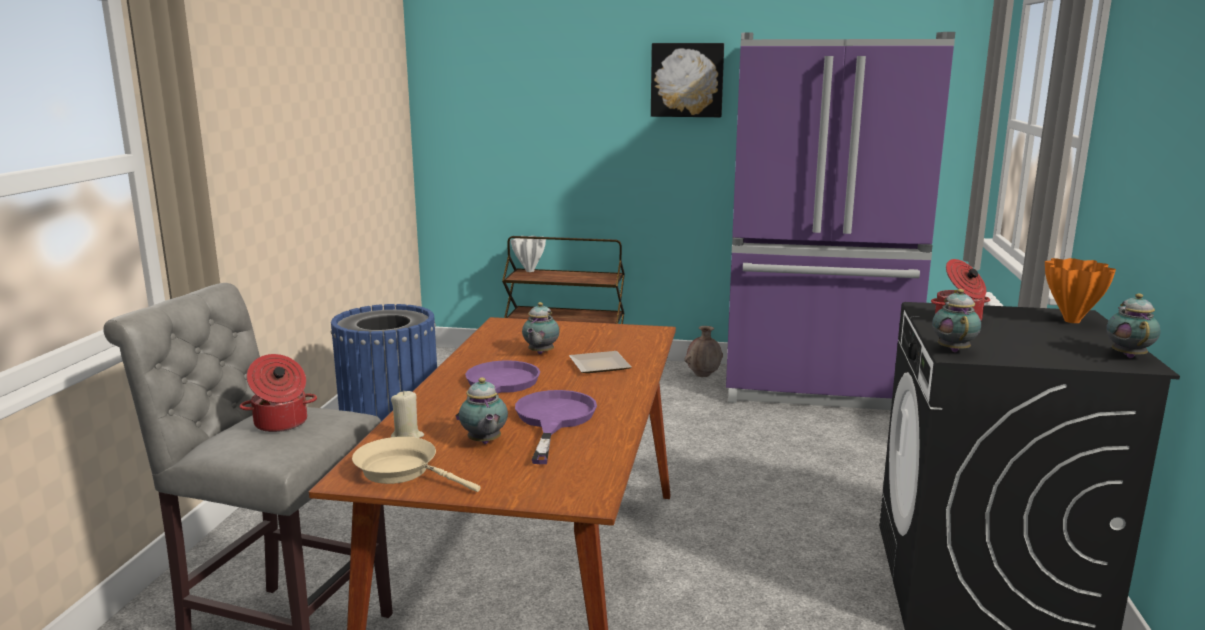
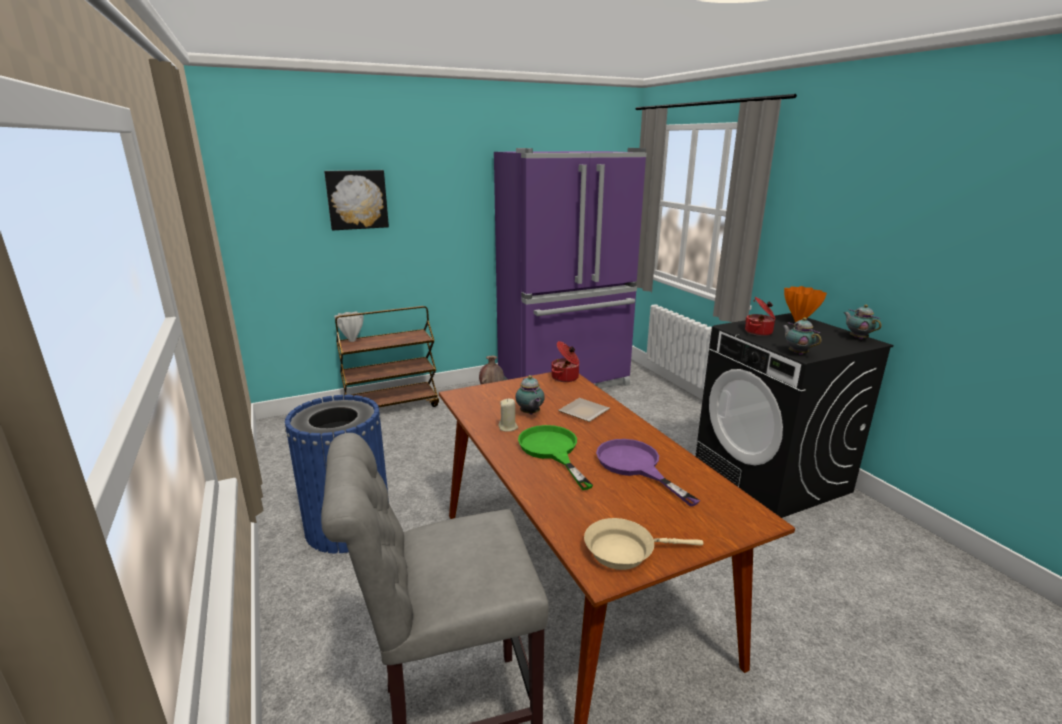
camera: 35 degrees left, 5 degrees up
(281, 423) = (466, 549): cooking pot -> cooking pot (565, 377)
(407, 437) = (573, 519): beige candle -> beige candle (508, 427)
(484, 442) = (629, 502): teapot -> none
(497, 386) = (552, 450): purple frying pan -> green frying pan
(687, 80) = (456, 181): picture -> picture (357, 199)

